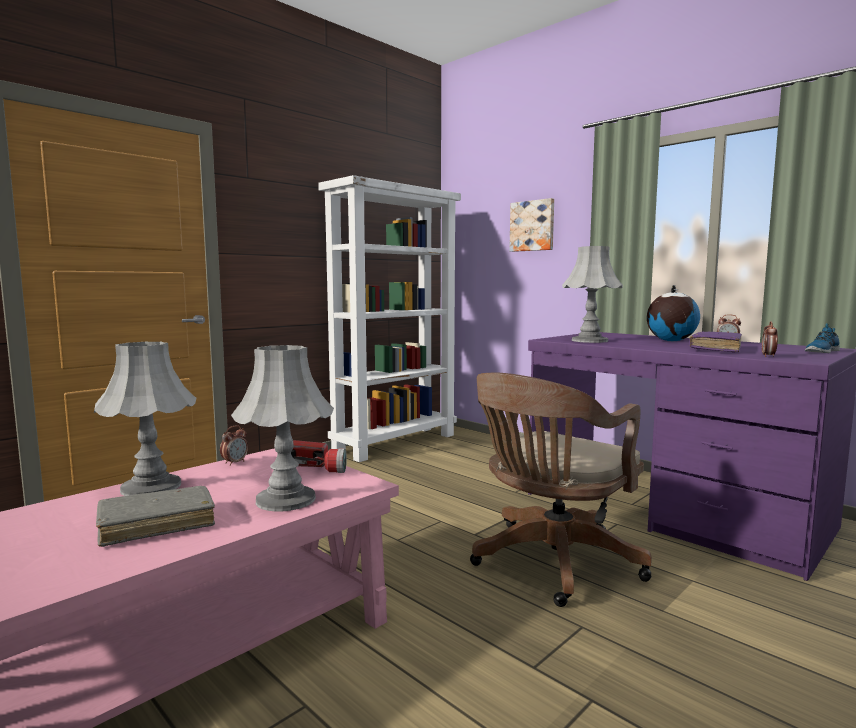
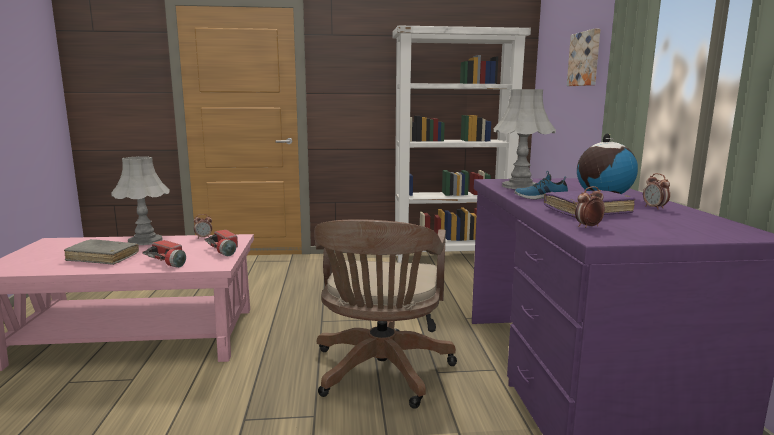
camera: 40 degrees right, 5 degrees up
(286, 499) = (168, 262): grey table lamp -> flashlight
(551, 563) = (380, 373): brown office chair -> brown office chair turned 75 degrees counterclockwise
(821, 351) = (704, 234): shoe -> shoe (540, 197)

